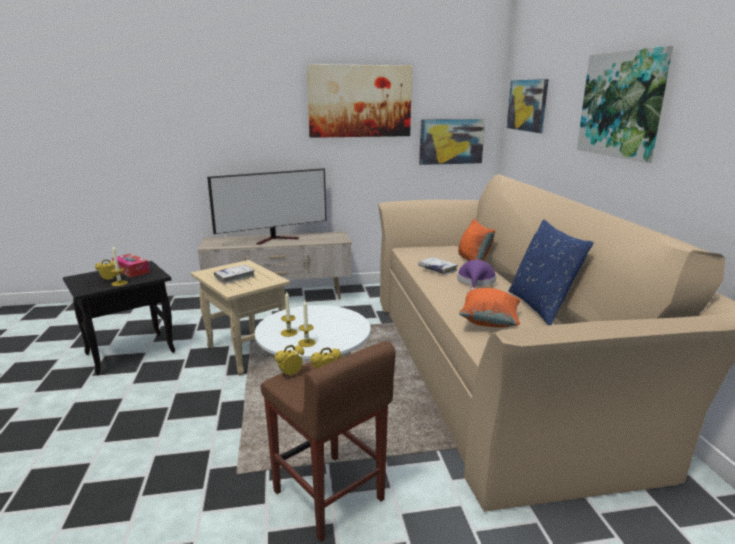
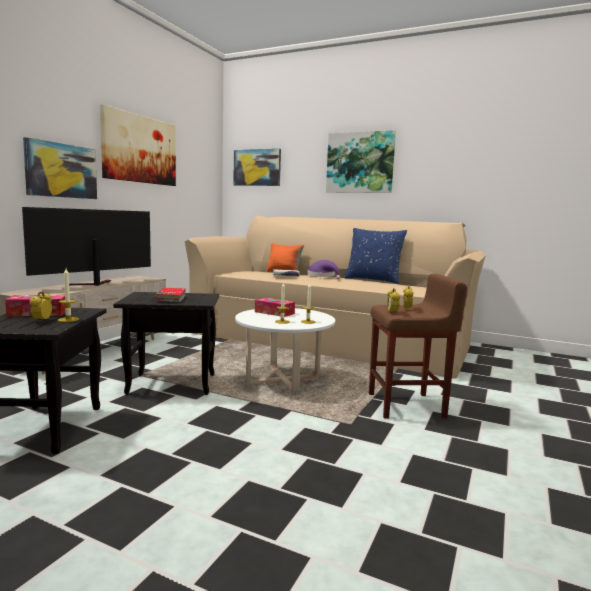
camera: 55 degrees left, 10 degrees down
(235, 277) = (171, 298): white book -> red book
(245, 352) = (170, 384): beige side table -> black side table
(276, 239) = (91, 284): television -> television turned 150 degrees counterclockwise
(324, 317) = (274, 313): none -> tissue box
(451, 141) = (197, 194): picture -> picture (61, 170)
(489, 322) = (379, 286): orange pillow -> none

